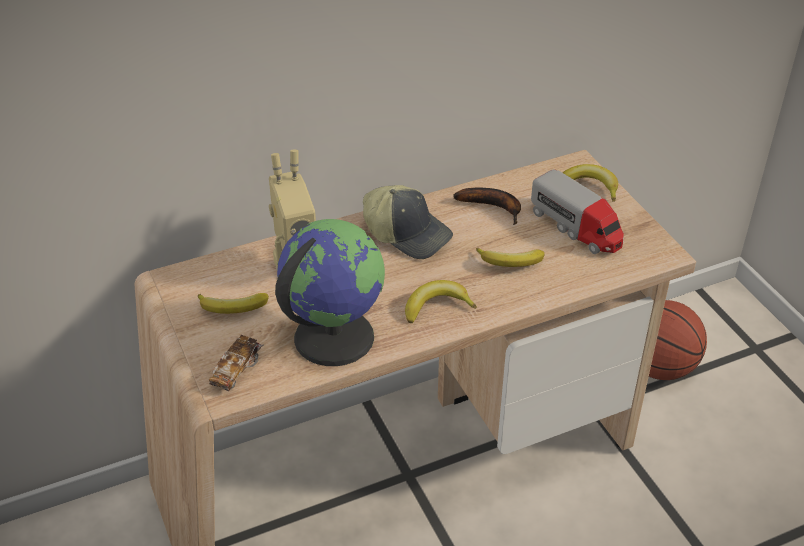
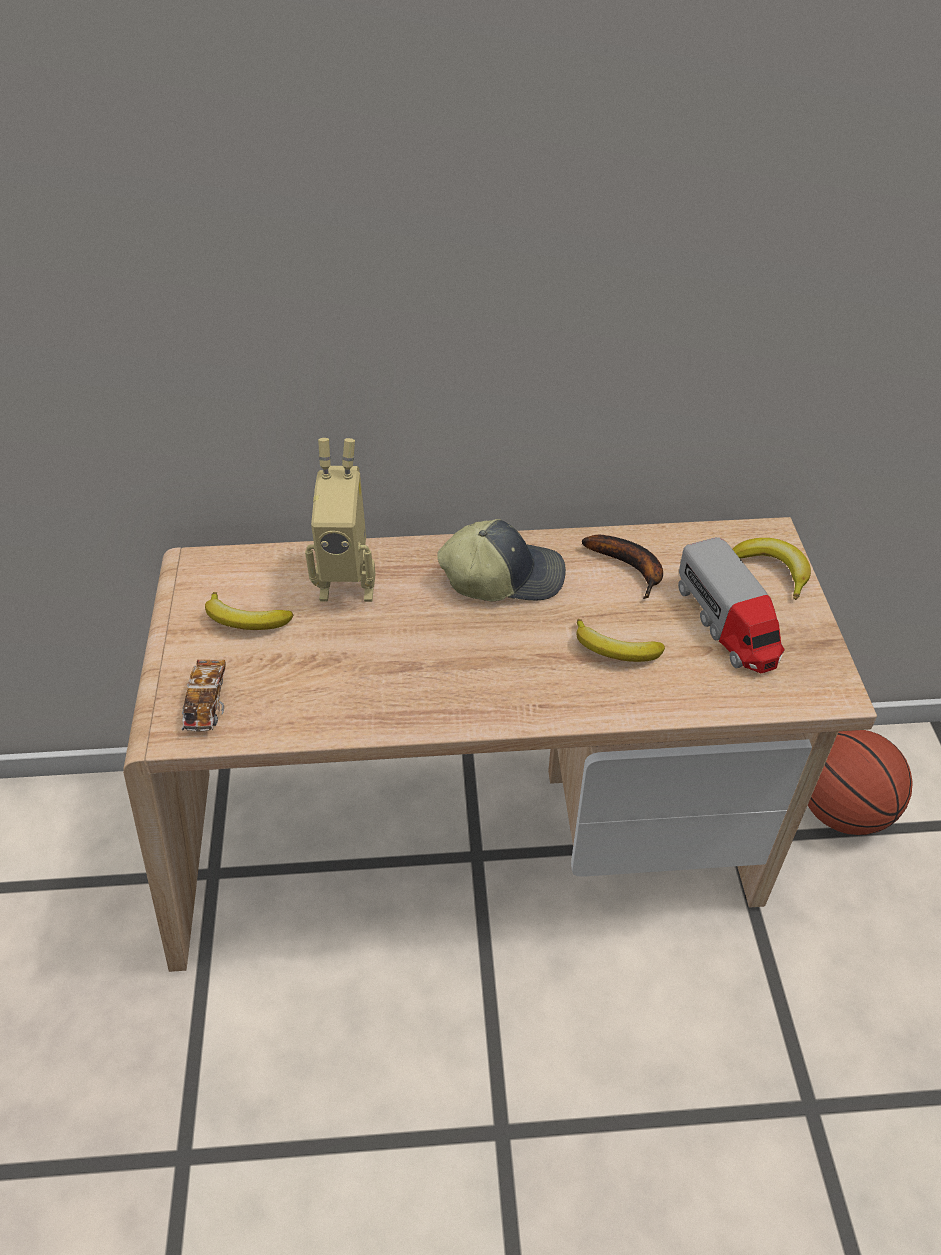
camera: 20 degrees right, 5 degrees up
(237, 370) = (207, 703): toy car -> toy car turned 135 degrees clockwise
(332, 336) = (342, 690): globe -> none
(408, 233) = (503, 577): cap -> cap turned 60 degrees counterclockwise
(436, 306) = (490, 685): banana -> none

